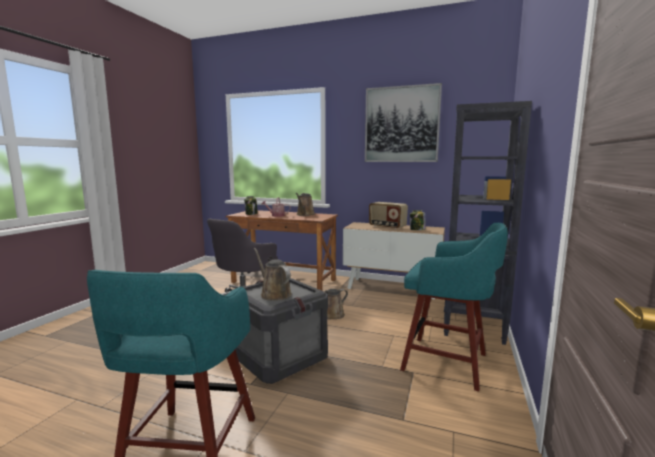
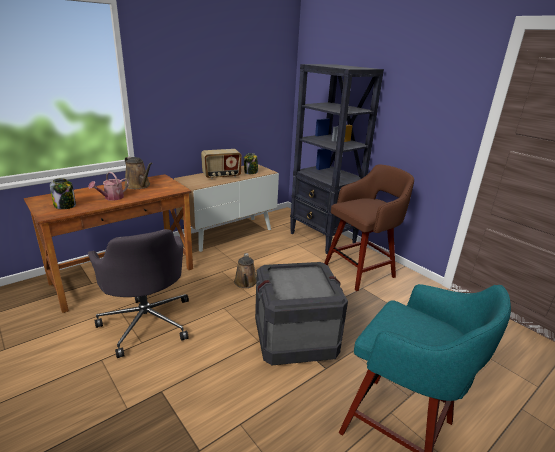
camera: 60 degrees left, 15 degrees up
(274, 294) = (301, 285): brown watering can -> none
(401, 124) = (215, 60): picture -> none
(448, 363) = (360, 271): turquoise stool -> brown stool

